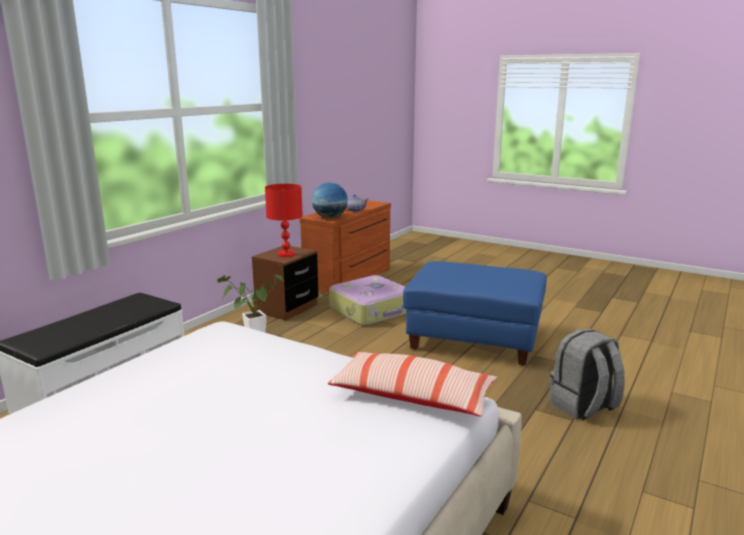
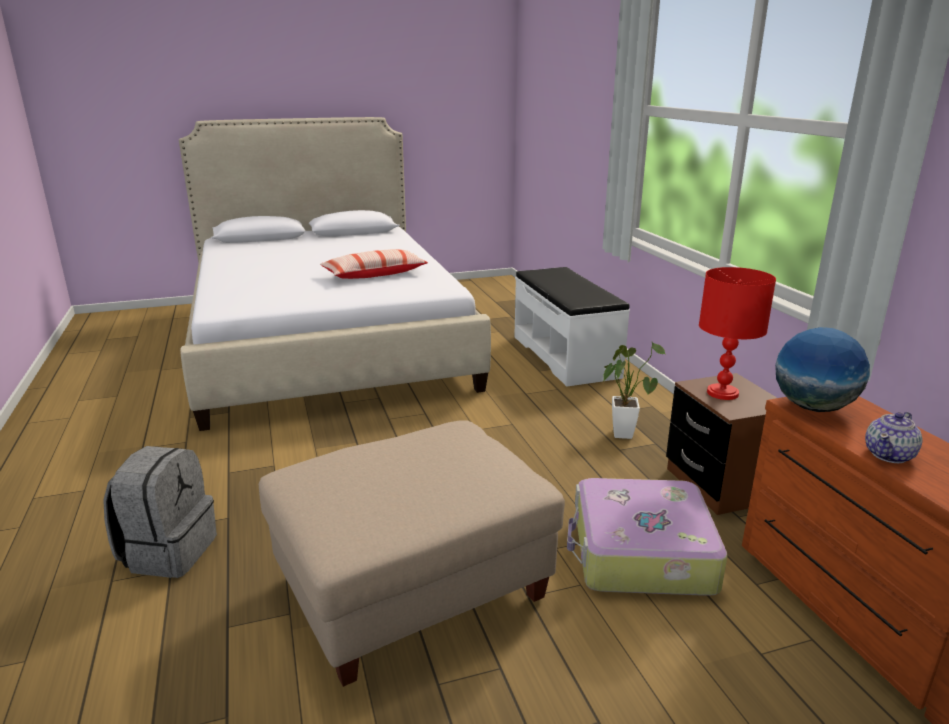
camera: 130 degrees right, 5 degrees up
(412, 397) = (246, 301): pillow -> pillow (374, 274)
(474, 340) = (412, 588): blue ottoman -> beige ottoman

